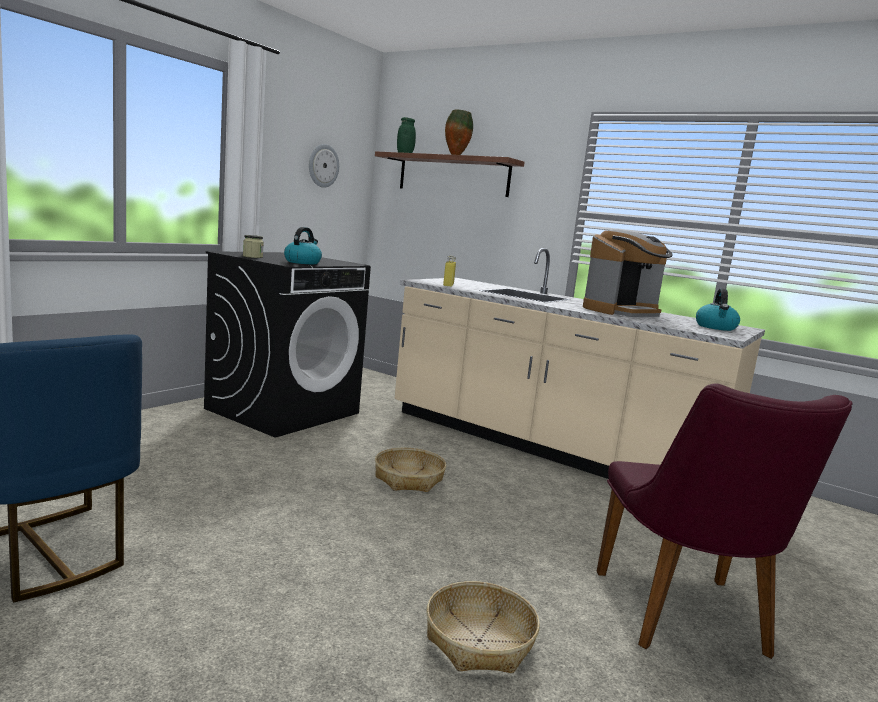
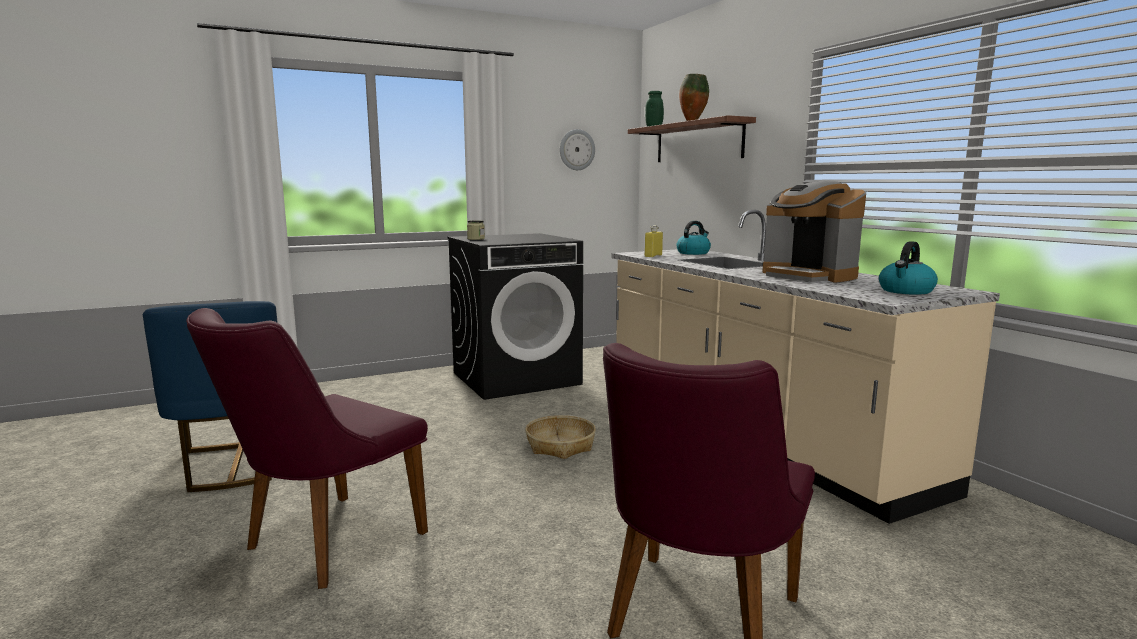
camera: 30 degrees right, 0 degrees up
(288, 630) = (322, 545): none -> purple chair
(302, 262) = (511, 241): kettle -> kettle (693, 253)
(478, 641) = (455, 589): basket -> none
(621, 311) = (808, 276): coffee machine -> coffee machine turned 60 degrees clockwise

